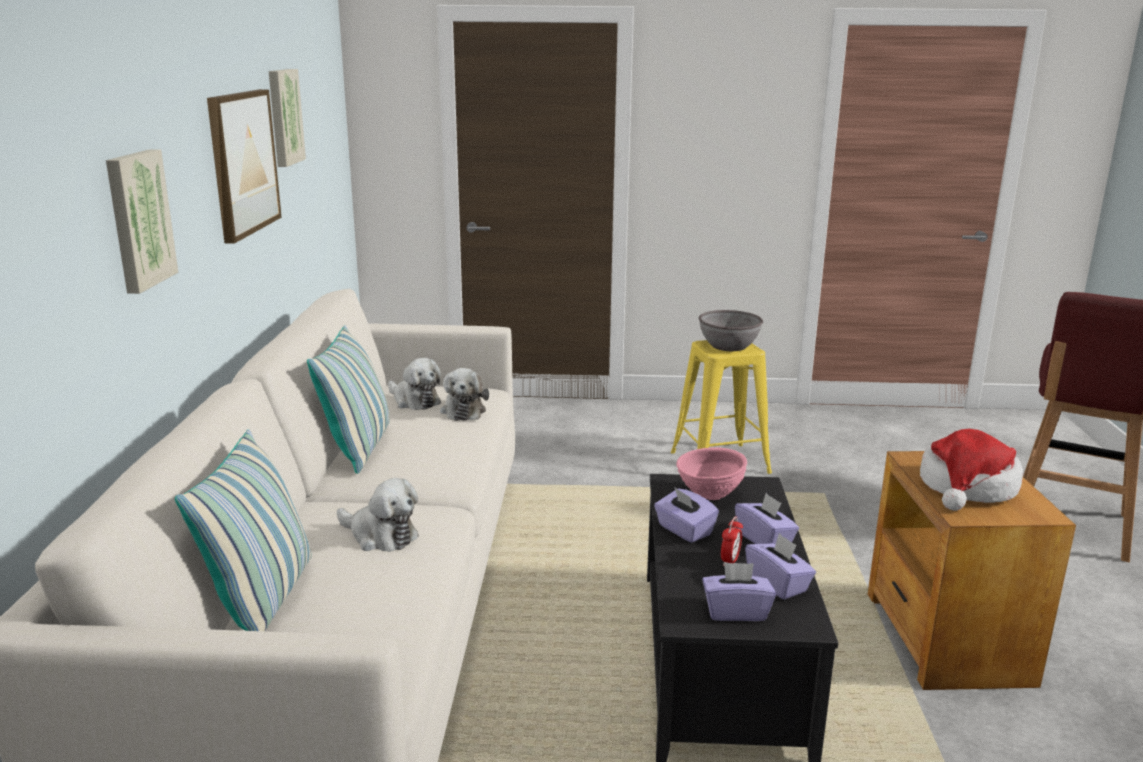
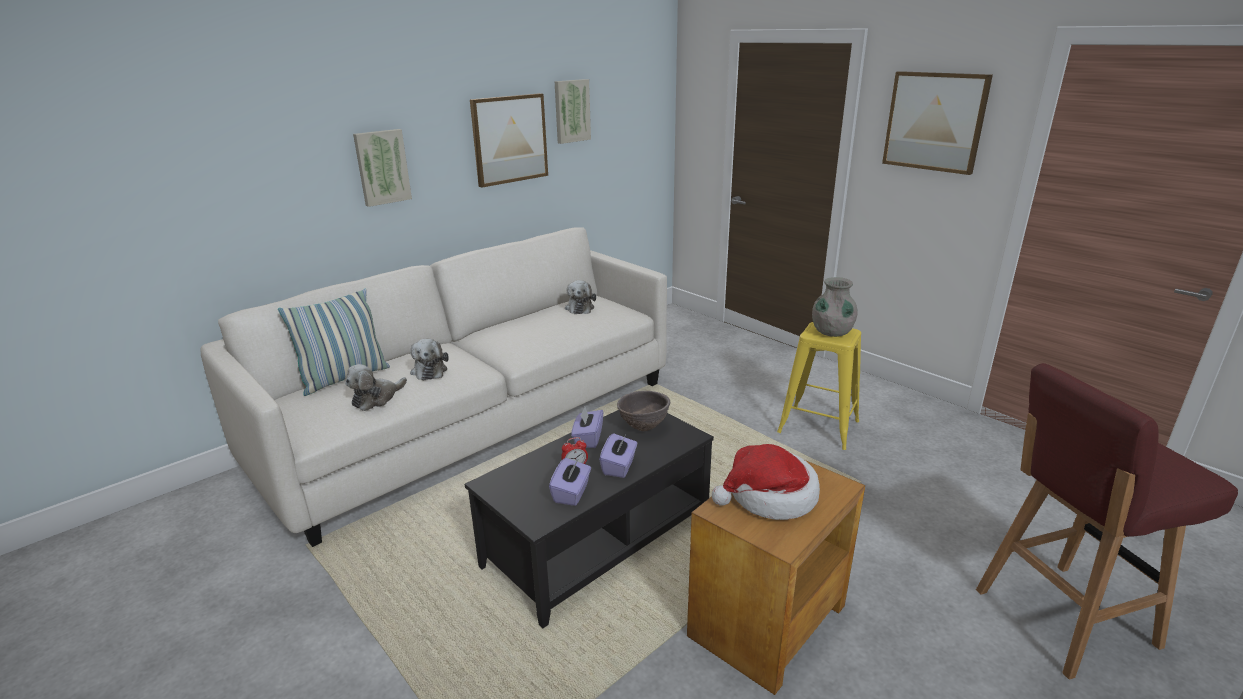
camera: 45 degrees right, 5 degrees up
(358, 448) = (508, 324): pillow -> none
(463, 410) = (592, 321): plush toy -> plush toy (376, 398)
(709, 496) = (643, 427): pink bowl -> brown bowl
(725, 106) = (935, 121): none -> picture
(728, 346) = (831, 332): grey bowl -> grey vase
(735, 611) = (520, 493): purple tissue box -> none

